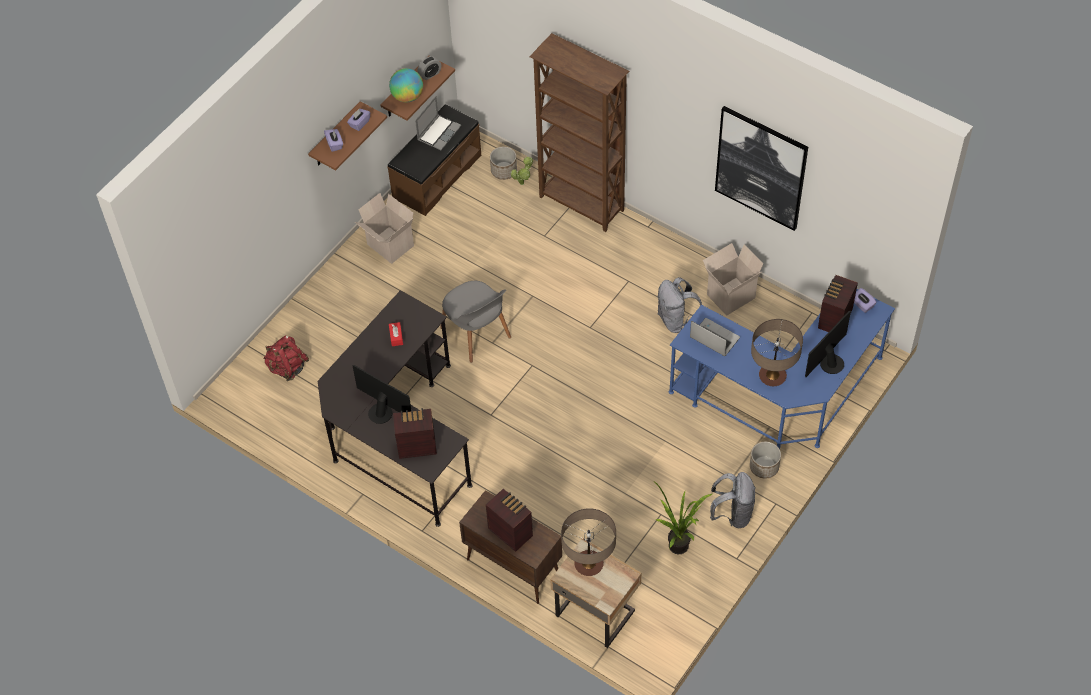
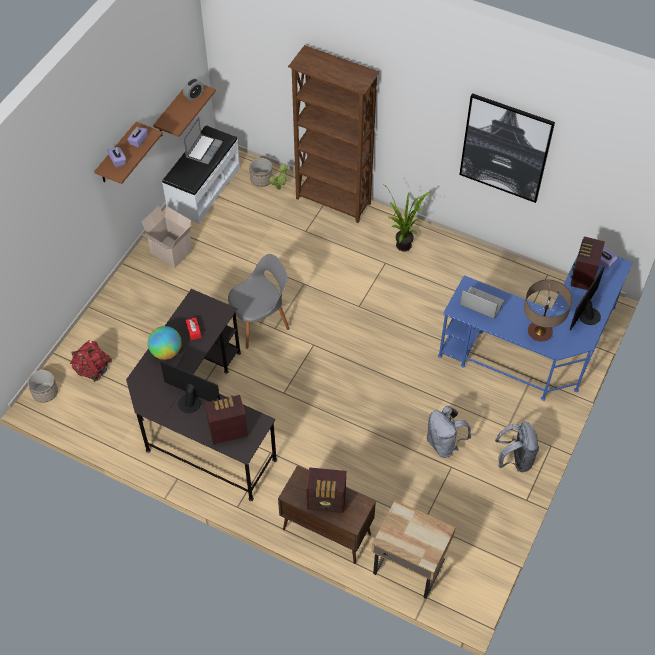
camera: 10 degrees left, 0 degrees up
(407, 96) = (176, 116): globe -> globe (166, 352)
(436, 176) = (203, 189): brown bench -> white bench
(476, 334) = (259, 322): grey chair -> grey chair turned 75 degrees counterclockwise
(510, 531) = (327, 501): radio -> radio turned 150 degrees clockwise
(589, 564) = (405, 525): table lamp -> none
(676, 320) = (433, 292): grey backpack -> grey backpack (444, 444)
(678, 550) = (473, 499): potted plant -> potted plant (403, 249)
(730, 295) = (475, 266): cardboard box -> none
(764, 467) = (534, 414): planter -> planter (45, 392)

